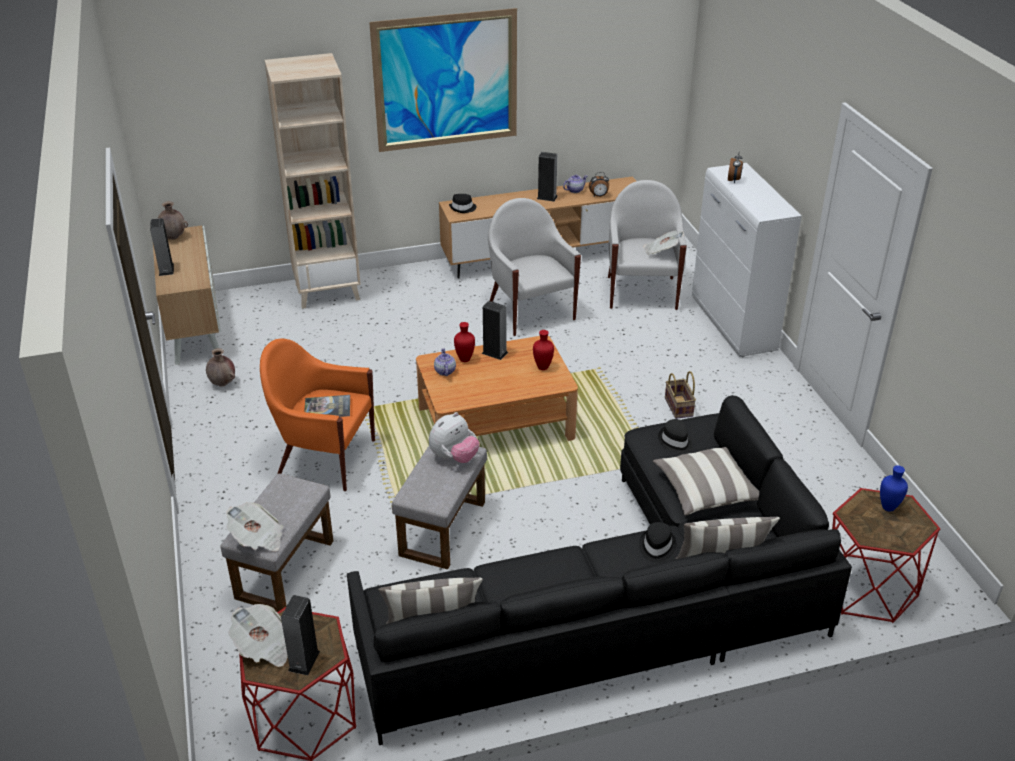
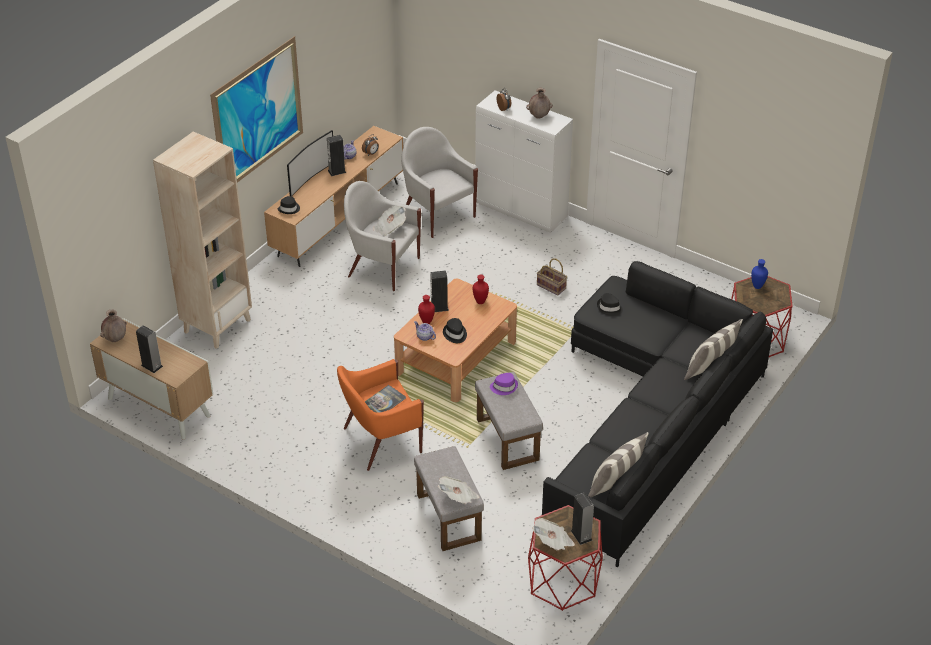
camera: 40 degrees left, 5 degrees up
(223, 383) = (240, 433): brown vase -> brown vase (539, 116)
(454, 457) = (504, 387): plush toy -> purple hat
(515, 193) = (310, 178): none -> television
(656, 547) = (667, 374): black hat -> black hat (455, 334)
(661, 251) = (451, 178): newspaper -> newspaper (389, 227)
(706, 491) = (656, 328): pillow -> none

